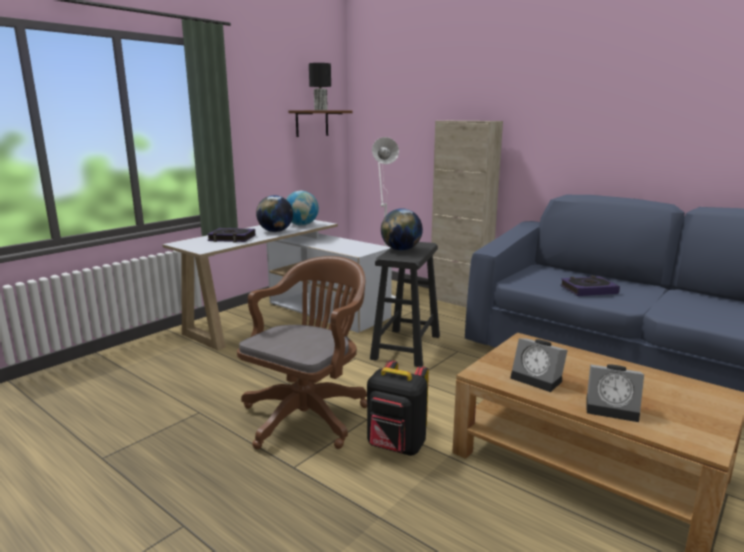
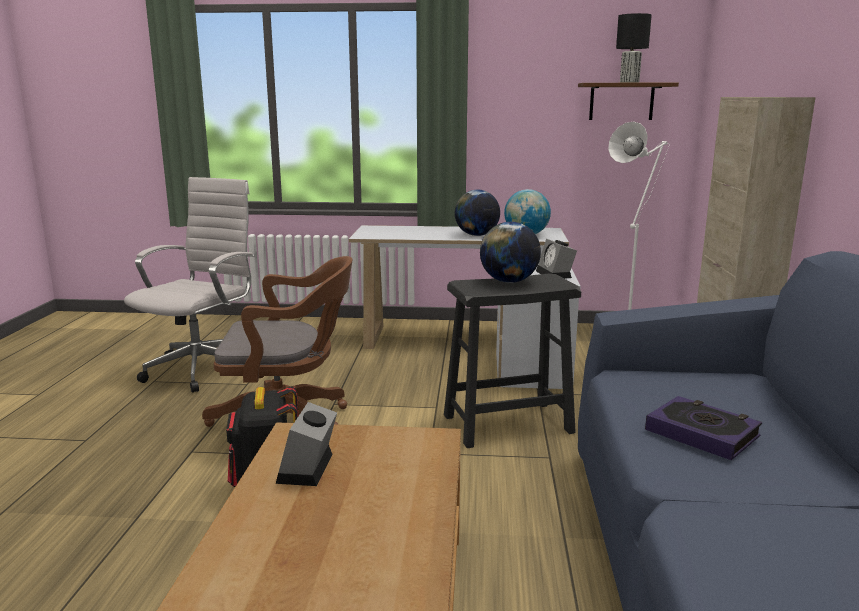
camera: 55 degrees right, 0 degrees up
(123, 425) = (203, 369): none -> white office chair
(232, 238) = (419, 232): book -> none
(613, 408) = (258, 535): alarm clock -> alarm clock (555, 274)

